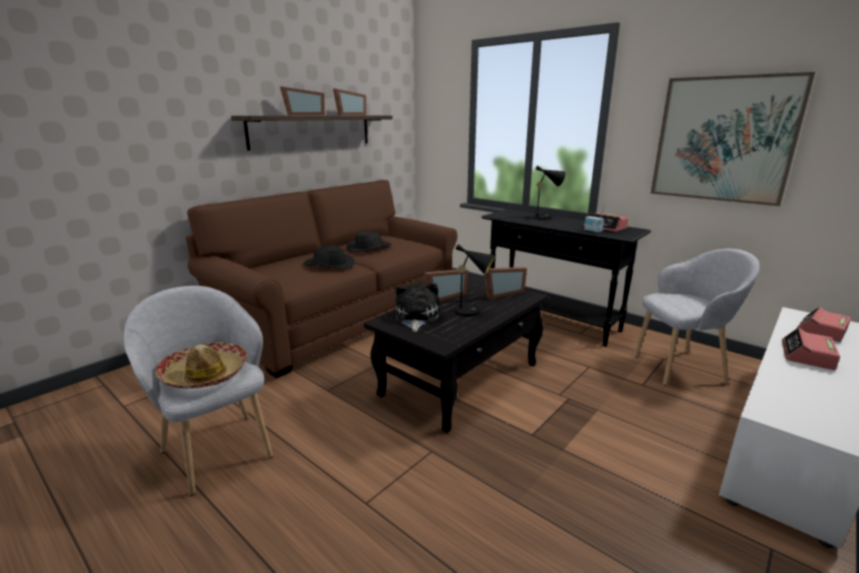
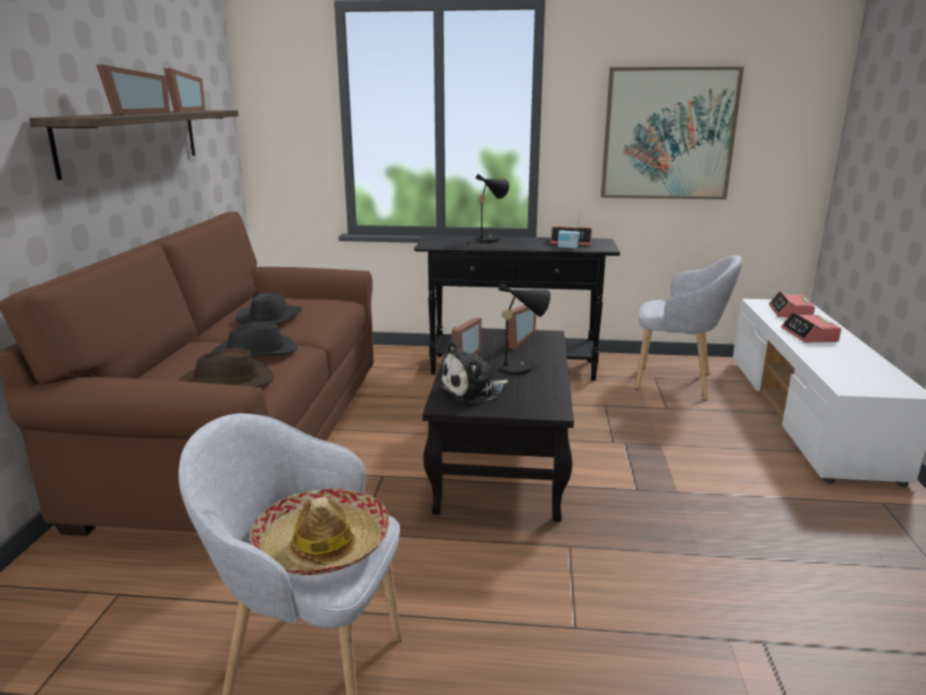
camera: 35 degrees left, 0 degrees up
(289, 277) = (226, 383): none -> brown hat
(416, 318) = (473, 390): plush toy -> plush toy turned 90 degrees counterclockwise
(681, 368) = (677, 382): grey armchair -> grey armchair turned 60 degrees clockwise

